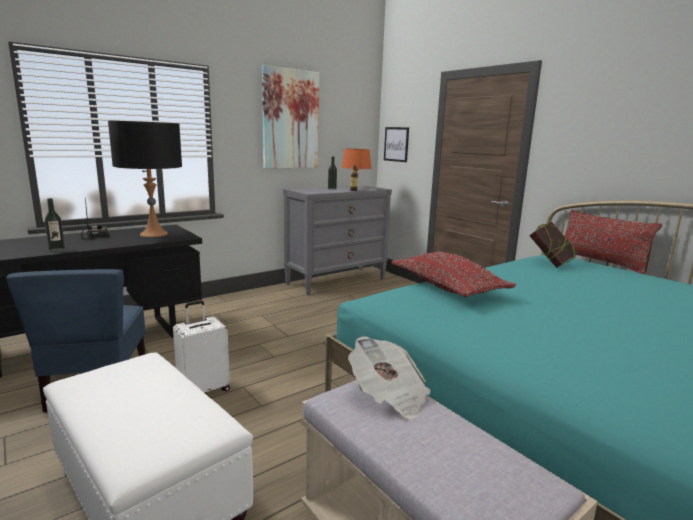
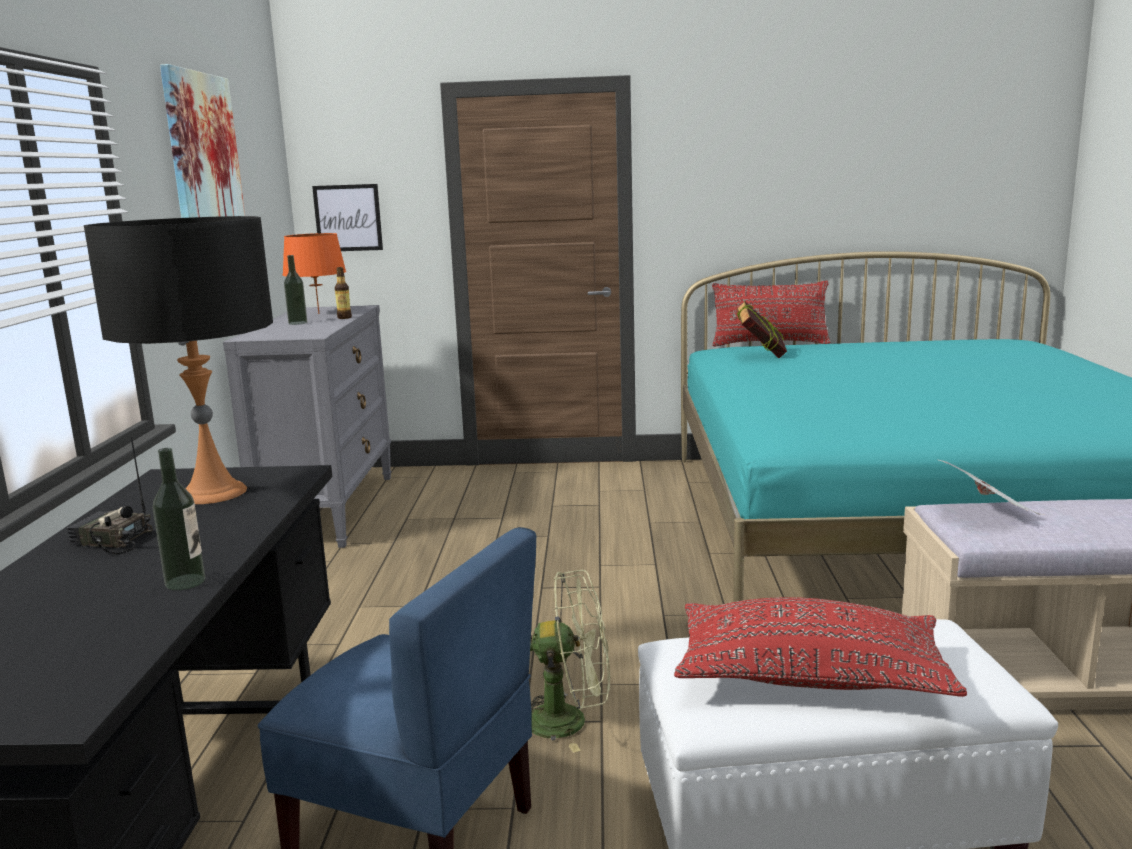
camera: 50 degrees left, 0 degrees up
(204, 390) = (570, 720): white suitcase -> green fan
(447, 287) = (793, 405): red pillow -> red pillow (810, 677)

